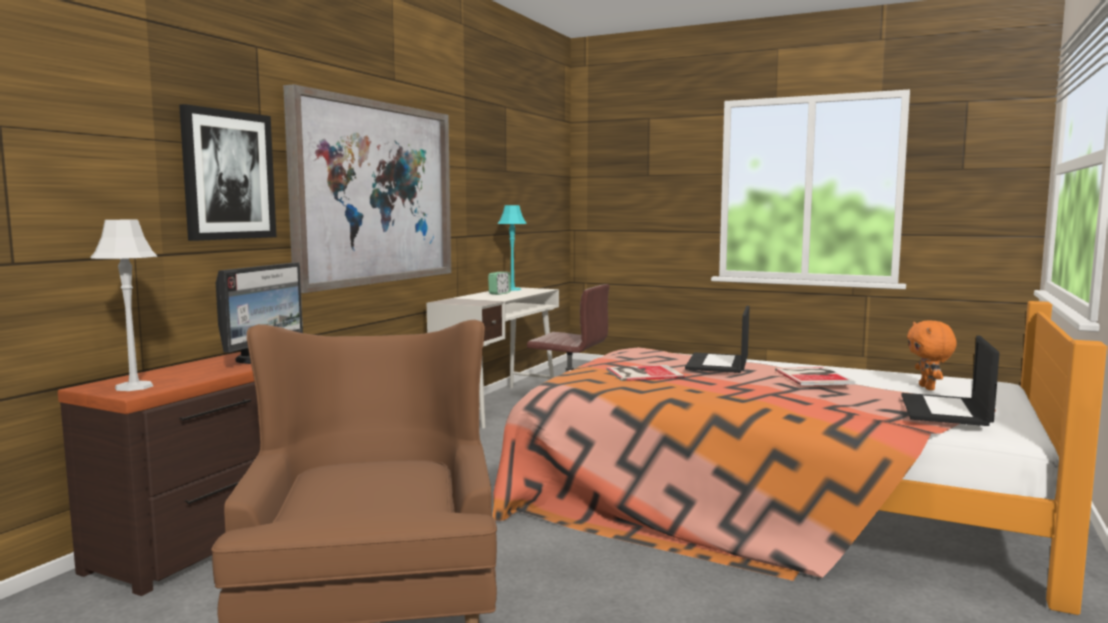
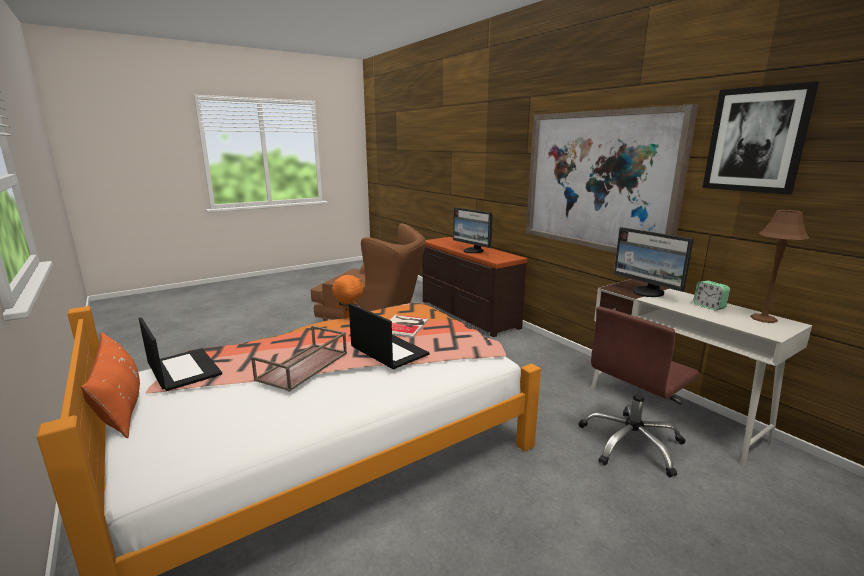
camera: 120 degrees right, 10 degrees up
(134, 387) = (441, 240): grey table lamp -> none
(228, 175) = (507, 167): picture -> picture (756, 140)
(478, 299) = (648, 292): none -> monitor
(512, 289) = (763, 319): turquoise table lamp -> brown table lamp
(814, 376) = (303, 367): book -> brown tray
(928, 388) = (211, 412): orange plush toy -> orange plush toy (349, 318)
(1025, 415) = (121, 405): none -> orange pillow

